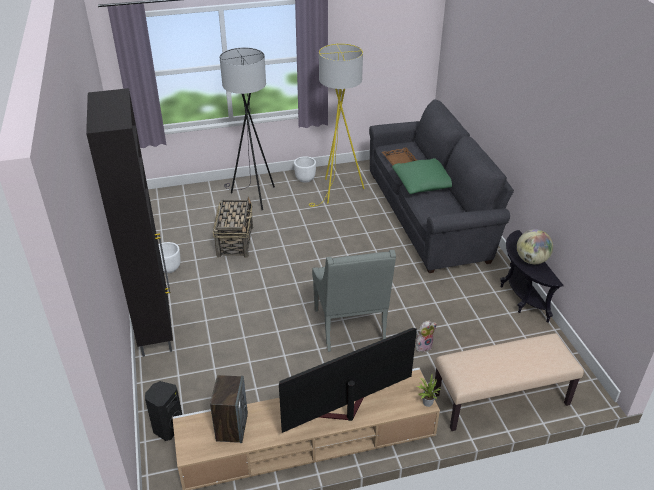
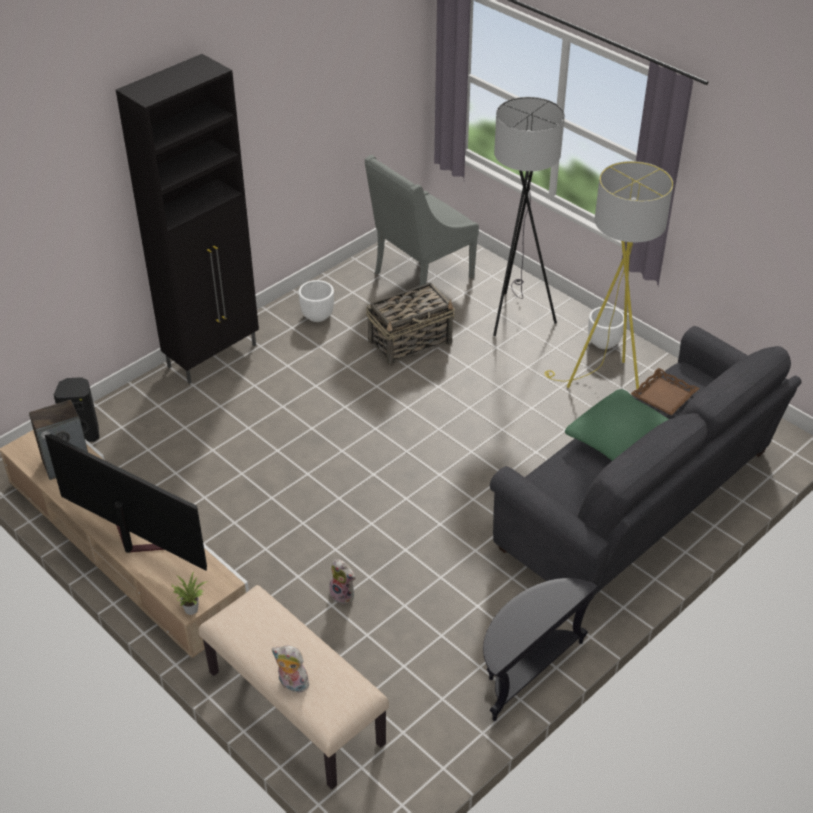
camera: 60 degrees right, 5 degrees up
(351, 328) = (328, 512): grey armchair -> grey armchair (420, 276)
(531, 260) = (528, 621): globe -> none
(534, 366) = (291, 684): none -> plush toy

